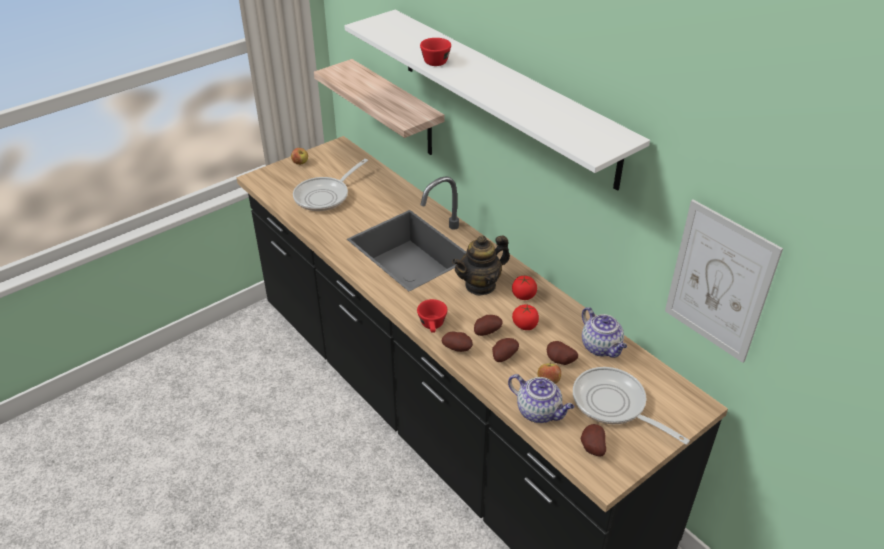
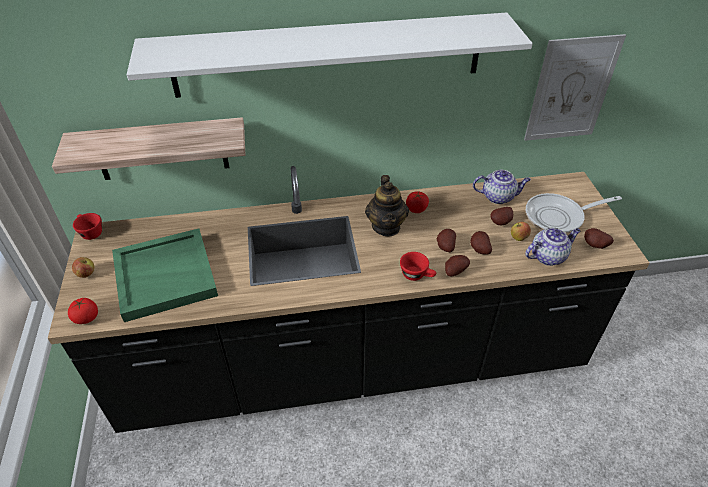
camera: 60 degrees left, 5 degrees up
(325, 196) = (166, 275): frying pan -> green tray
(436, 60) = (278, 50): red cup -> red cup (90, 232)
(525, 325) = (450, 223): tomato -> tomato (86, 318)

